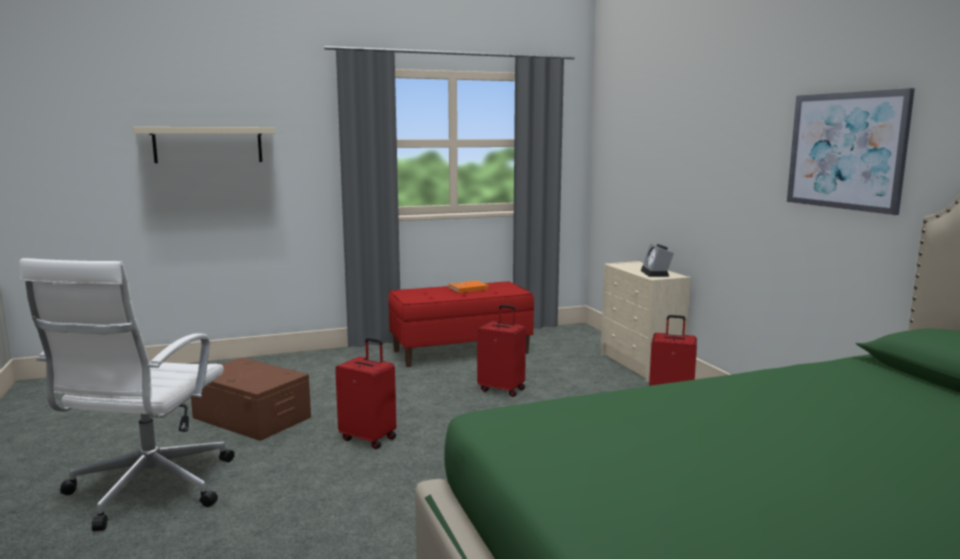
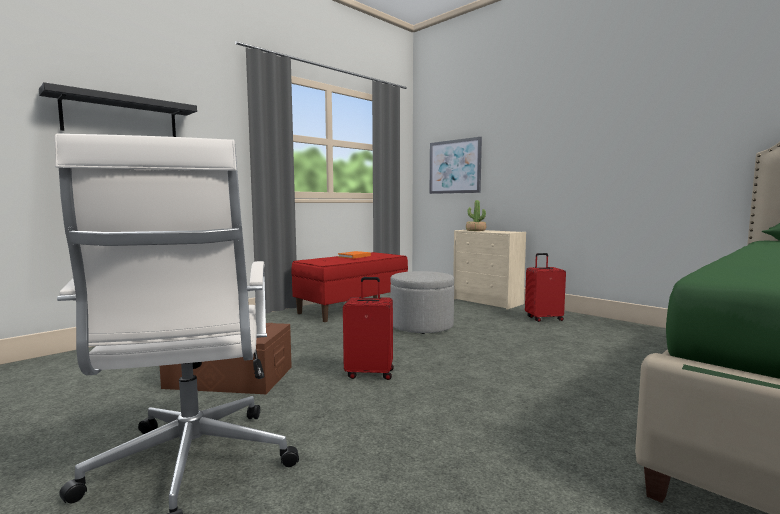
camera: 25 degrees left, 5 degrees down
(208, 144) = (121, 118): beige shelf -> black shelf
(502, 389) = (422, 325): red suitcase -> grey ottoman
(632, 266) = (475, 230): none -> potted plant
(656, 273) = (502, 231): alarm clock -> none
(846, 151) = (669, 124): picture -> picture (454, 166)

